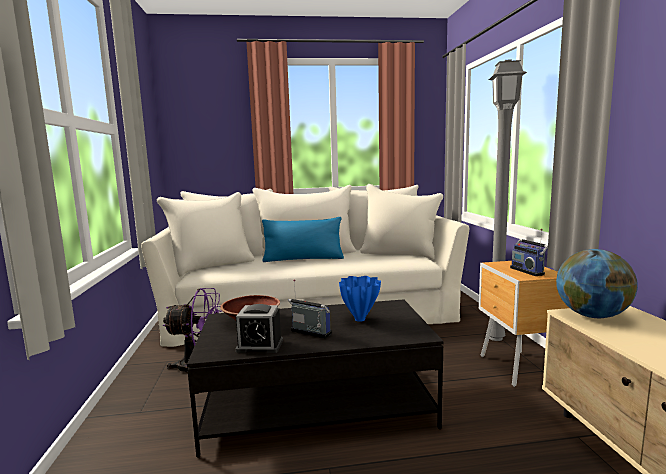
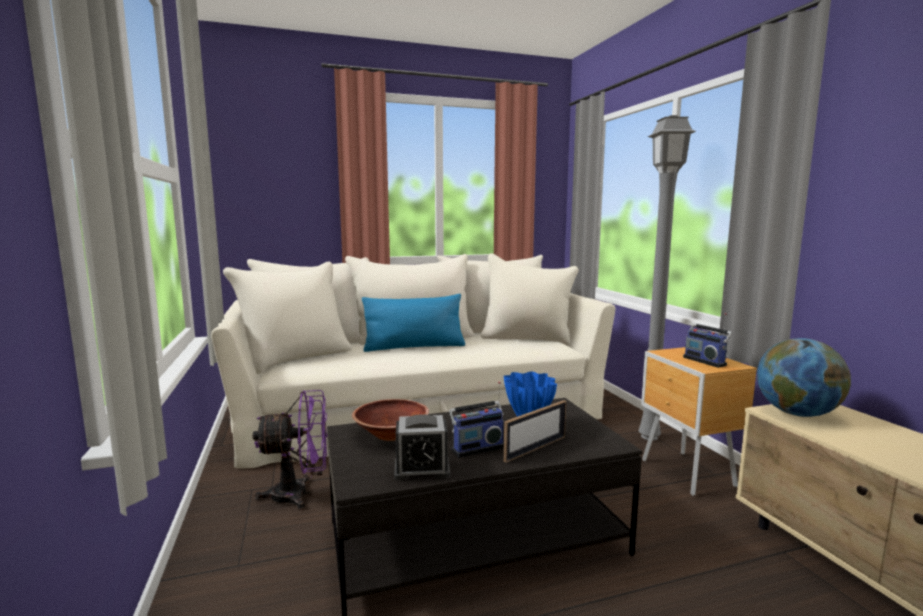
camera: 10 degrees left, 0 degrees up
(310, 333) = (477, 448): radio -> radio turned 135 degrees clockwise
(356, 335) = (535, 448): none -> picture frame

